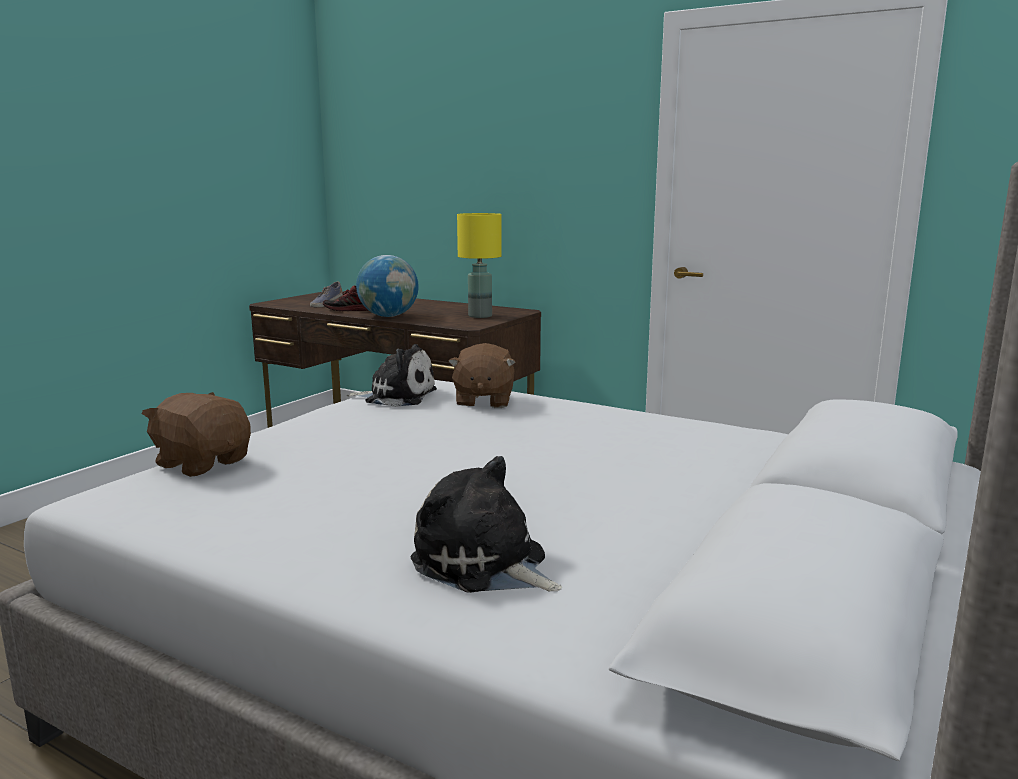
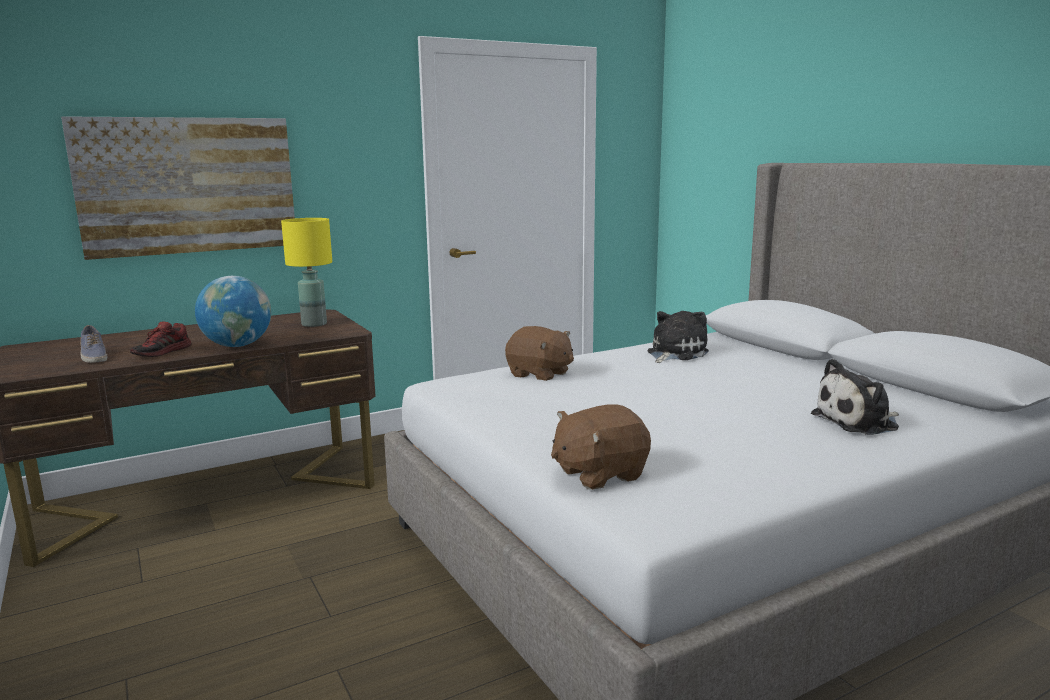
camera: 60 degrees left, 0 degrees up
(397, 397) = (485, 394): plush toy -> plush toy (674, 353)
(446, 180) = (188, 186): none -> picture

